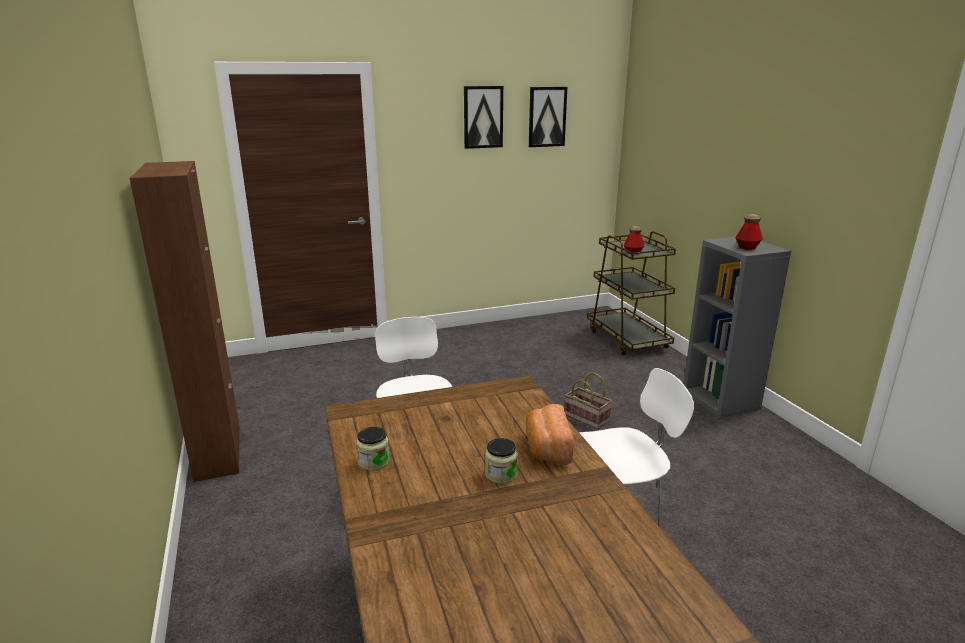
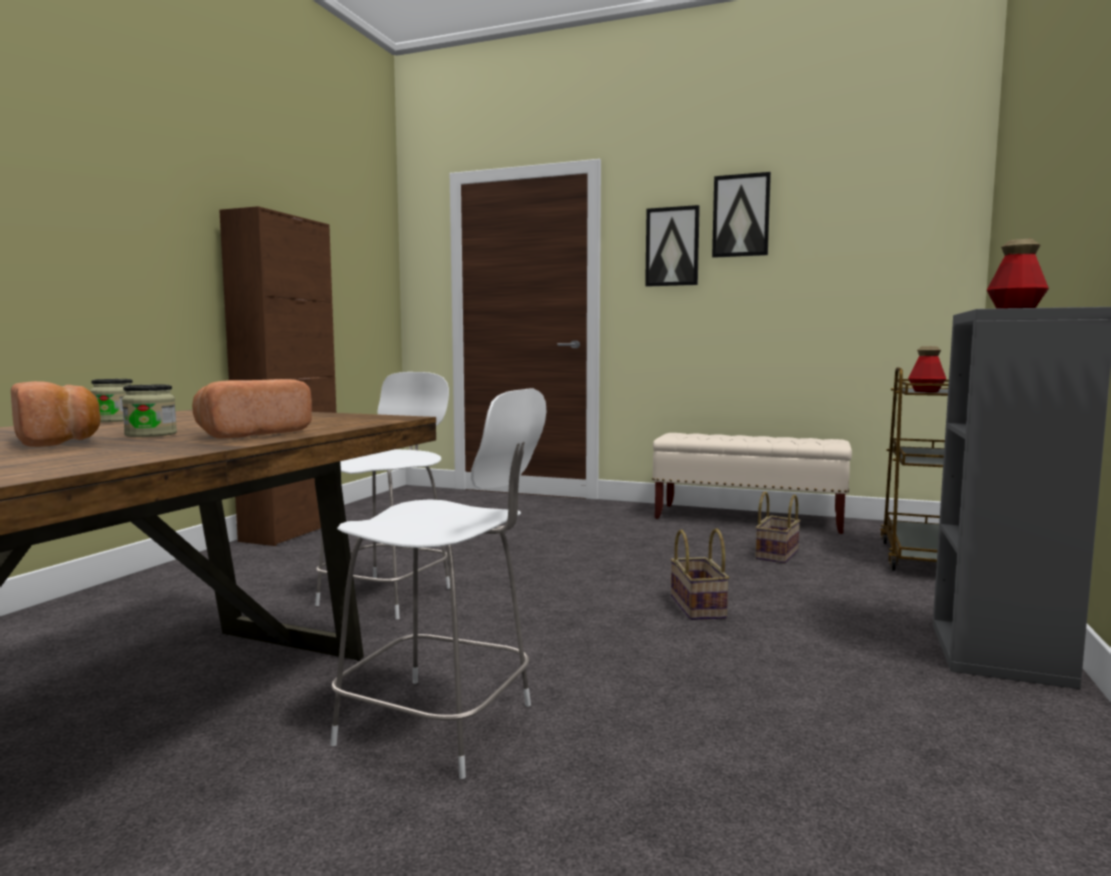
camera: 40 degrees right, 15 degrees down
(499, 510) = (59, 441): none -> bread
(505, 330) = (748, 519): none -> beige bench
(547, 117) = (843, 211): picture -> picture (672, 247)
(561, 360) = (776, 554): none -> basket

